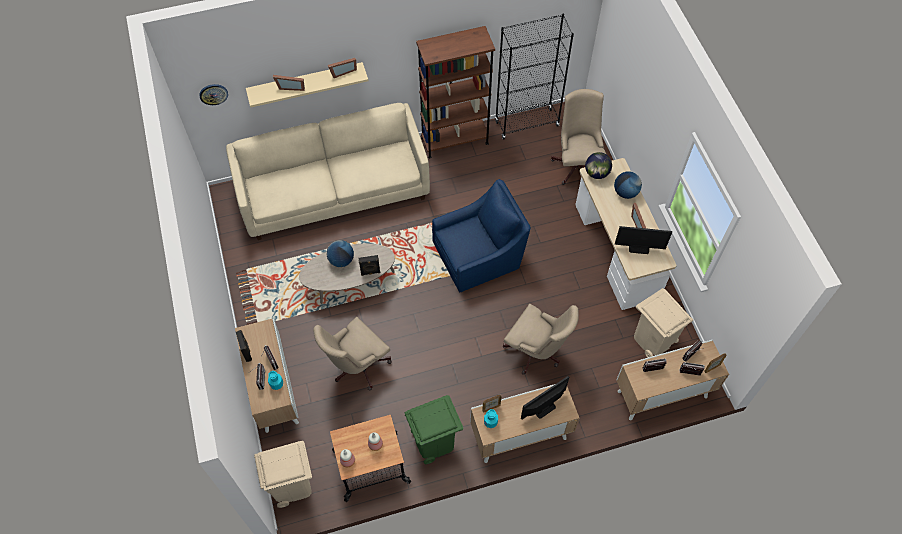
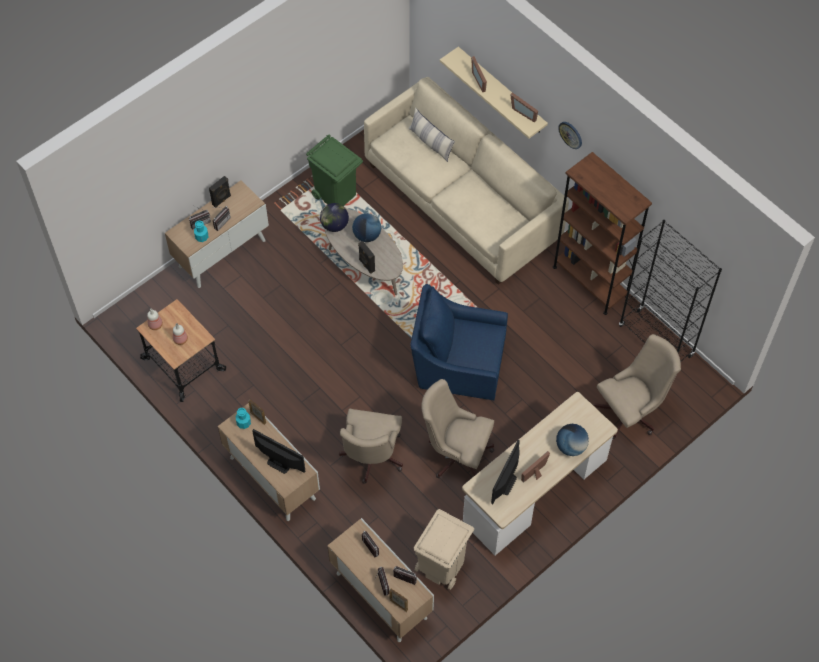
camera: 65 degrees right, 0 degrees up
(213, 94) = (435, 26): wall clock -> wall clock (570, 134)
(286, 174) = (430, 142): none -> pillow
(292, 485) = (139, 310): beige trash can -> none
(356, 366) = (278, 308): beige office chair -> beige office chair (456, 453)
(434, 442) = (231, 405): green trash can -> green trash can (336, 193)
(479, 255) = (457, 362): blue armchair -> blue armchair turned 150 degrees clockwise
(596, 173) = (580, 410): globe -> globe (334, 225)
(639, 247) = (505, 483): monitor -> monitor turned 45 degrees clockwise

